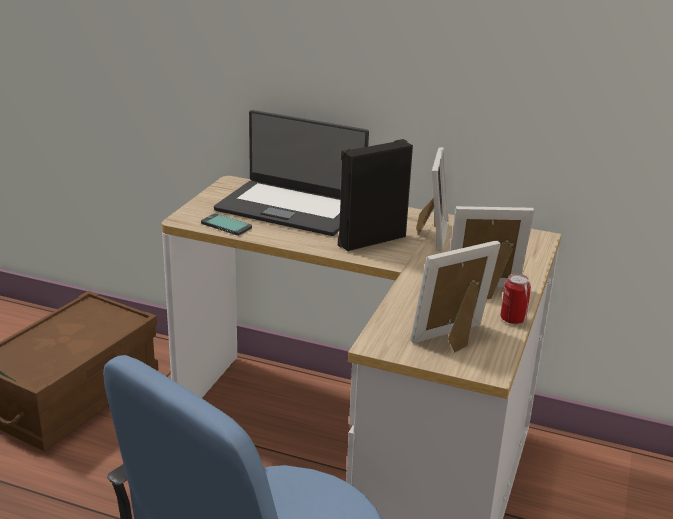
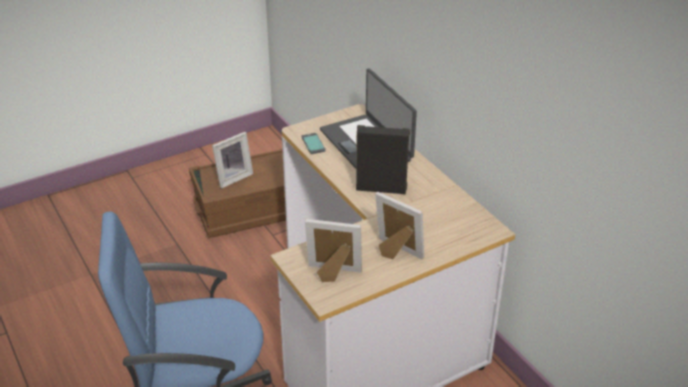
camera: 40 degrees right, 10 degrees up
(430, 234) = (423, 198): picture frame -> picture frame (232, 177)
(512, 319) = (385, 278): can -> none

